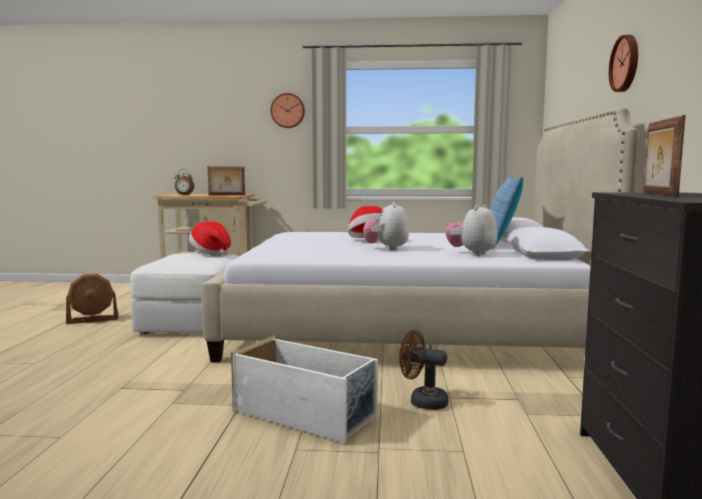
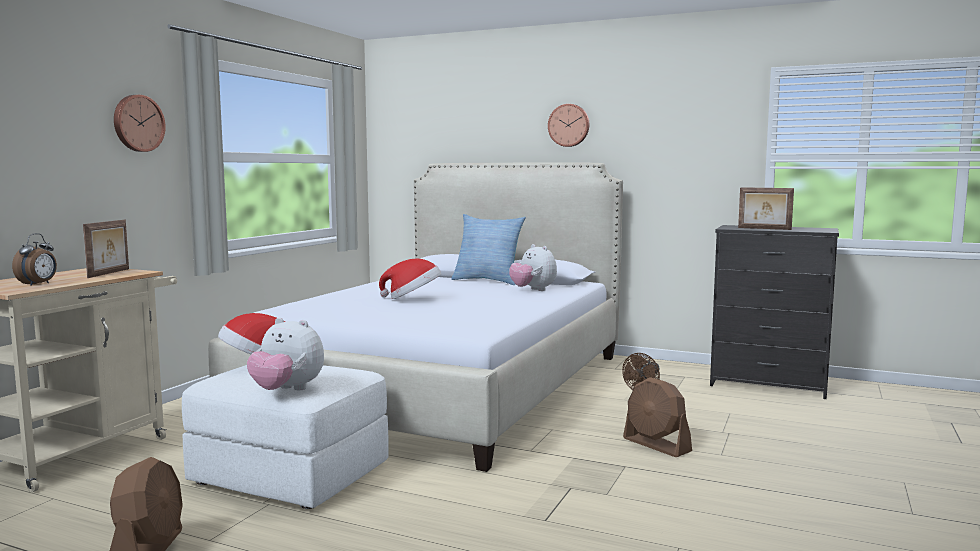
camera: 70 degrees left, 0 degrees up
(306, 414) = (656, 445): white storage box -> brown fan
(386, 249) = (476, 301): plush toy -> plush toy (287, 390)

